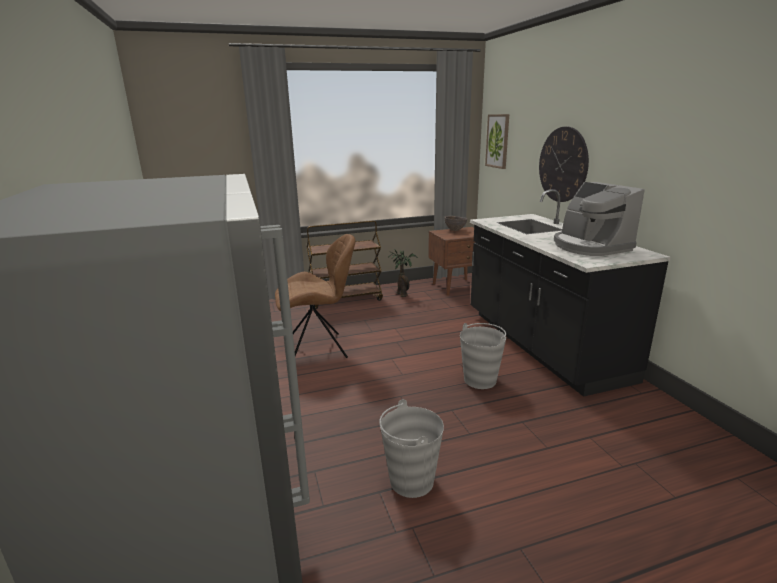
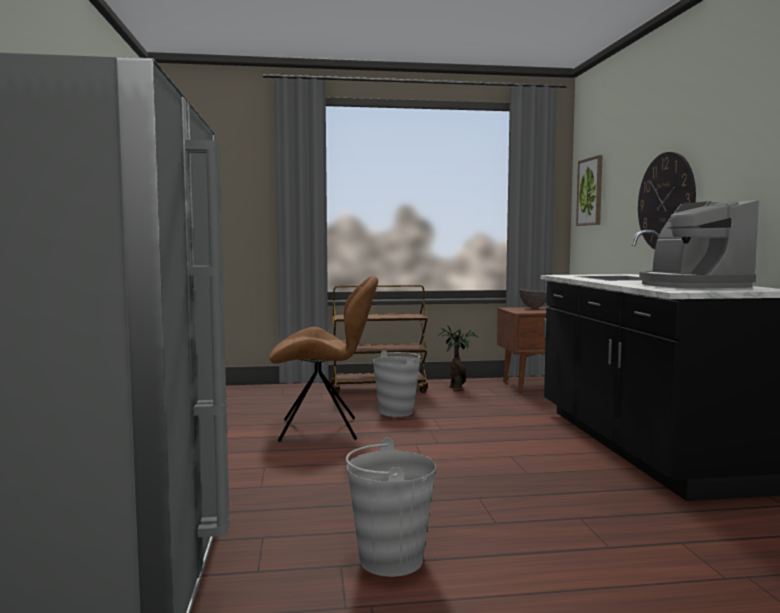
camera: 10 degrees right, 15 degrees down
(480, 380) = (533, 473): grey bucket -> grey bucket (396, 412)

